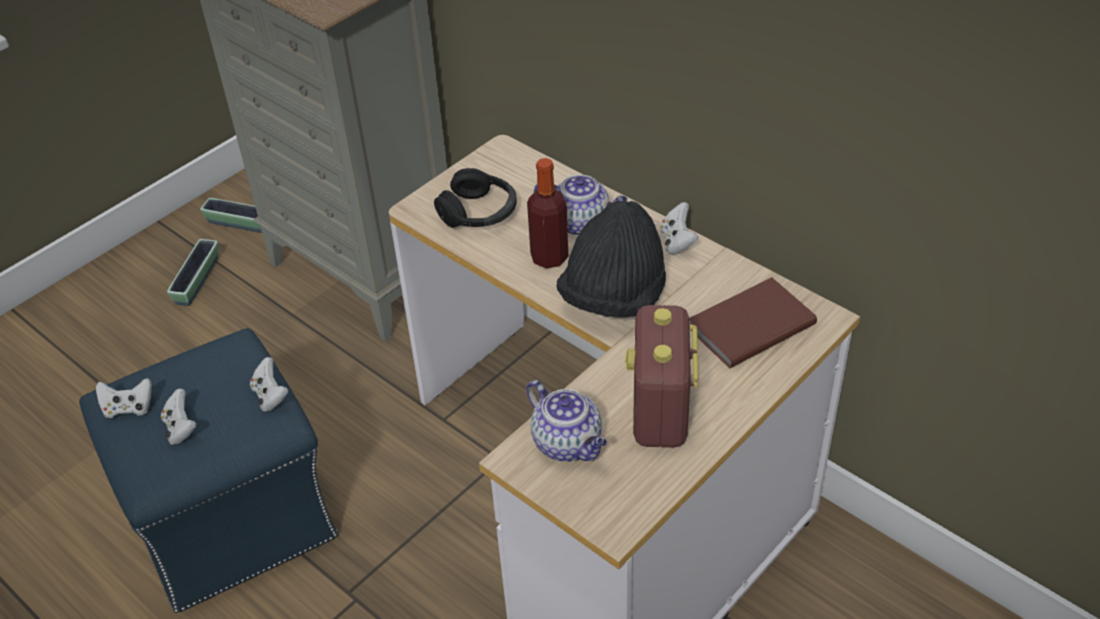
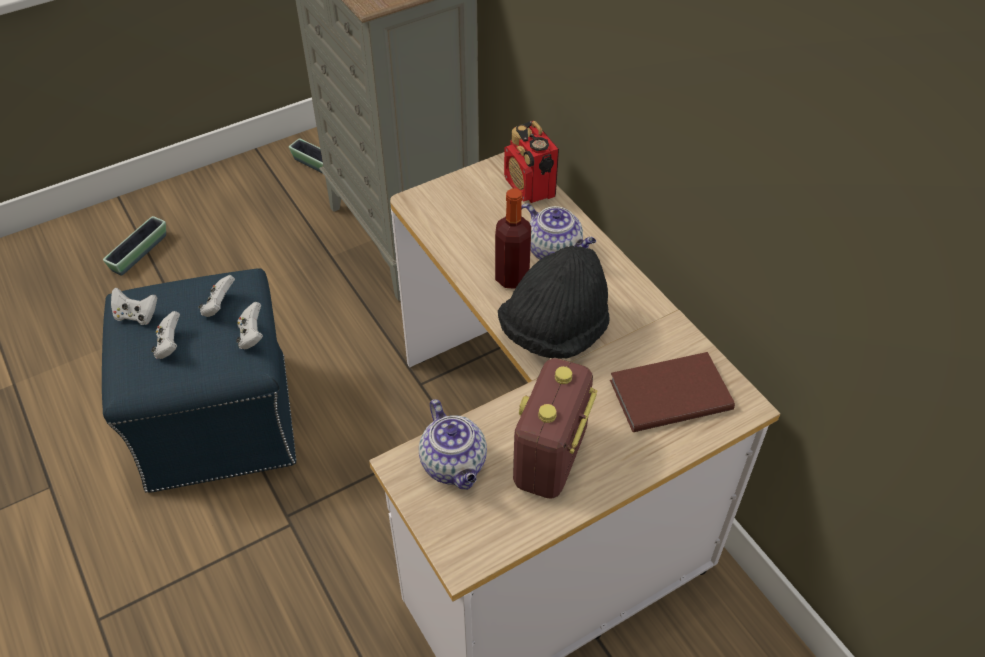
camera: 15 degrees right, 5 degrees up
(197, 280) = (267, 208): planter -> planter (139, 253)
(479, 213) = (468, 219): black headphones -> none
(530, 169) = (530, 188): none -> radio
(677, 242) = (635, 292): white game controller -> white game controller (219, 306)

